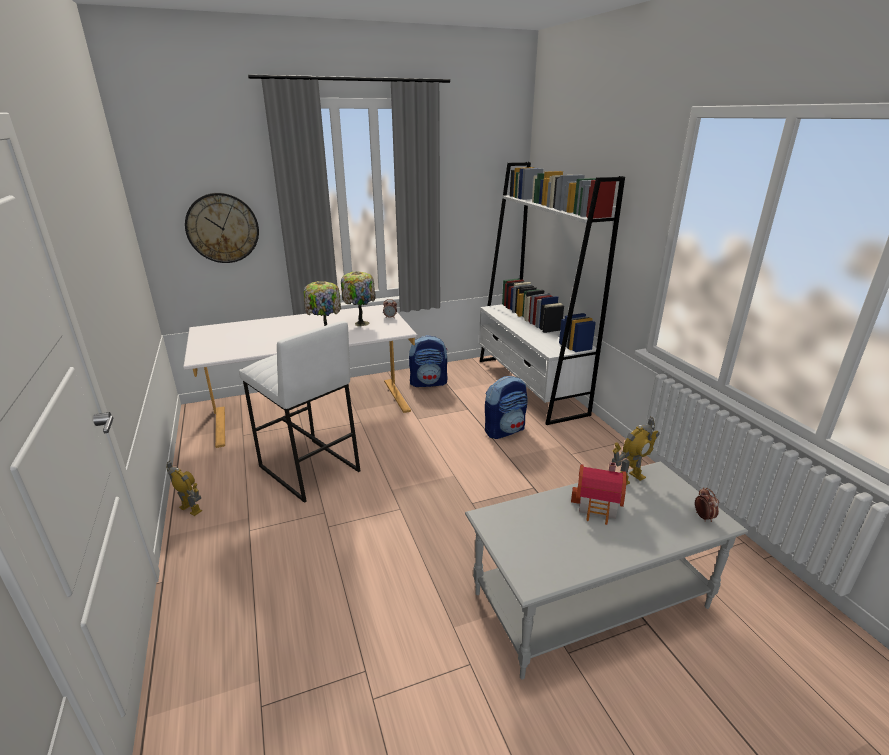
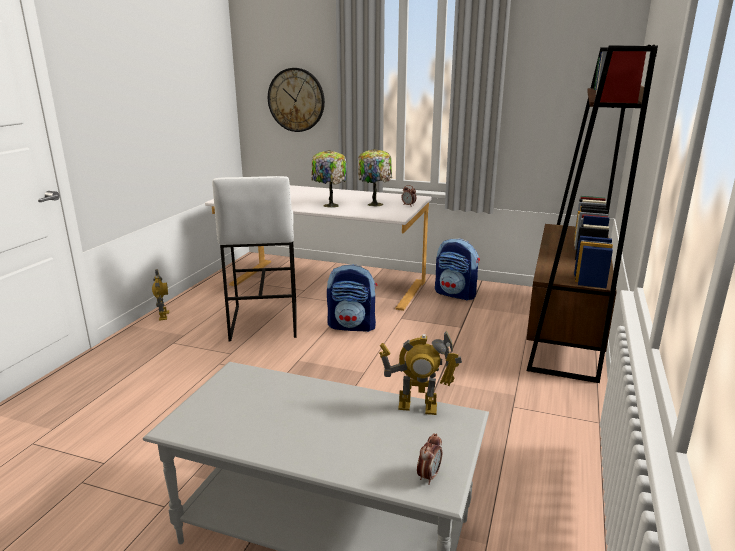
camera: 40 degrees right, 5 degrees down
(505, 430) = (471, 358): backpack -> backpack (352, 326)
(529, 386) = (564, 330): white bookcase -> brown bookcase
(598, 506) = (338, 411): toy house -> none

